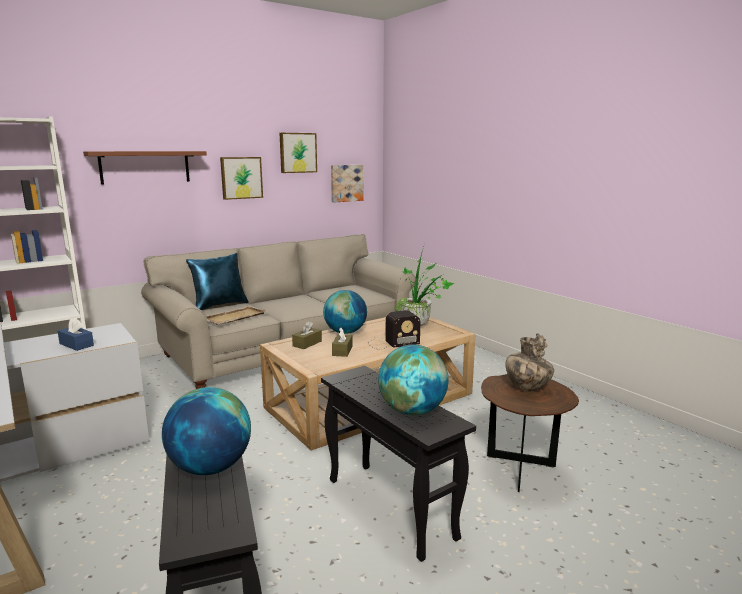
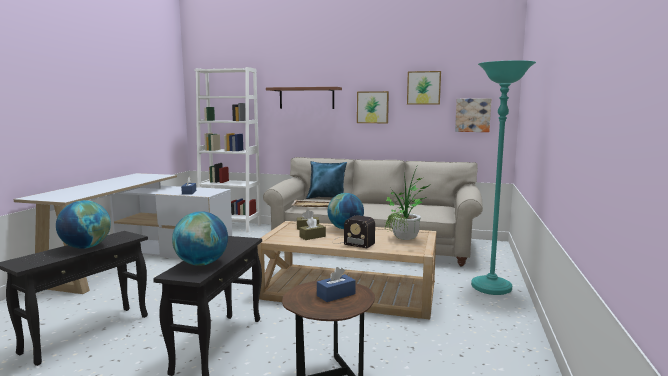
camera: 50 degrees right, 5 degrees down
(451, 352) = (491, 288): none -> turquoise floor lamp
(527, 388) = (336, 295): vase -> blue tissue box

